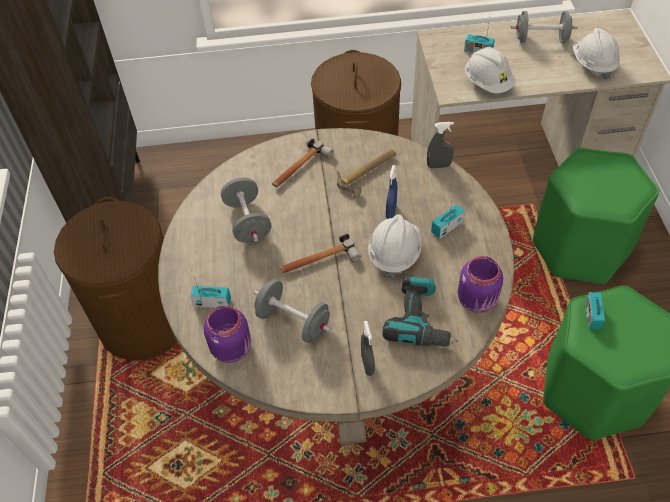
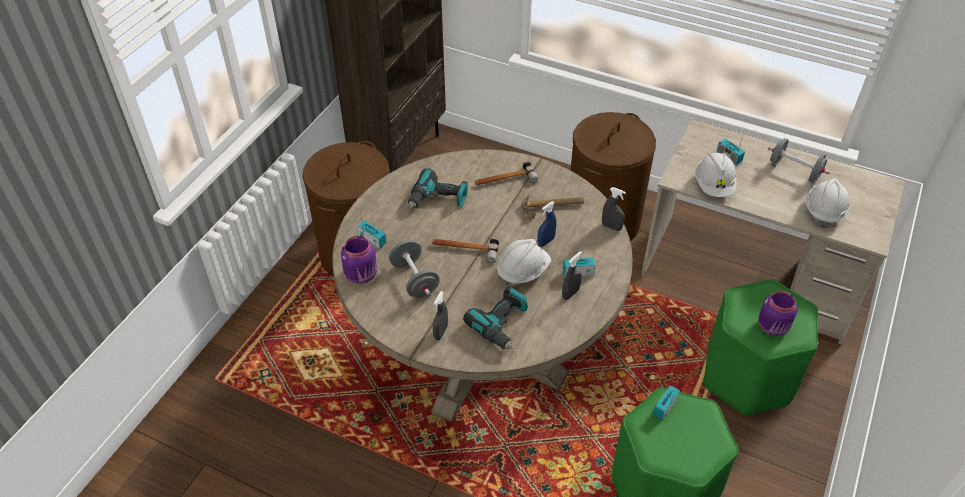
camera: 30 degrees right, 5 degrees down
(248, 222) = (438, 199): grey dumbbell -> power drill
(457, 252) = (570, 293): none -> grey spray bottle
(478, 300) = (556, 333): purple jar -> purple jar (773, 327)

